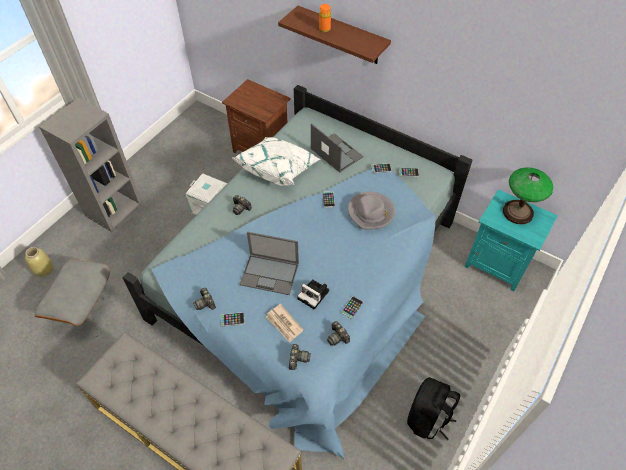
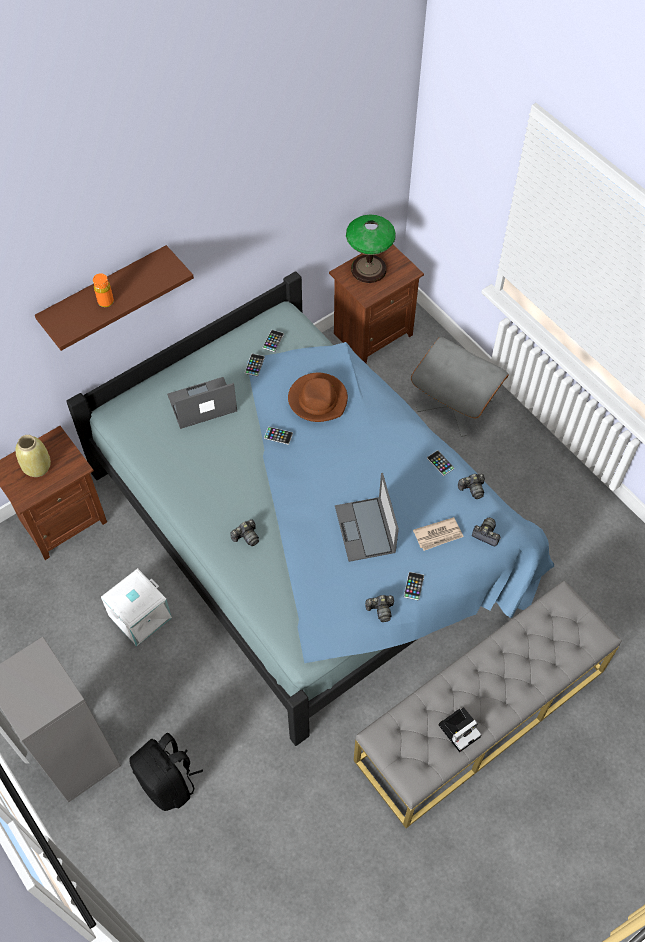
camera: 70 degrees left, 5 degrees up
(44, 270) = (149, 879): beige vase -> beige vase (37, 467)
(86, 311) = (251, 822): grey ottoman -> grey ottoman (455, 404)
(270, 274) = (365, 530): laptop -> laptop turned 135 degrees clockwise
(278, 169) = (198, 475): white pillow -> none
(314, 295) = (411, 494): camera -> camera (460, 729)
(371, 212) = (318, 399): grey hat -> brown hat
(427, 418) = (529, 475): black backpack -> black backpack (169, 782)
(497, 263) = (371, 333): turquoise nightstand -> brown nightstand

